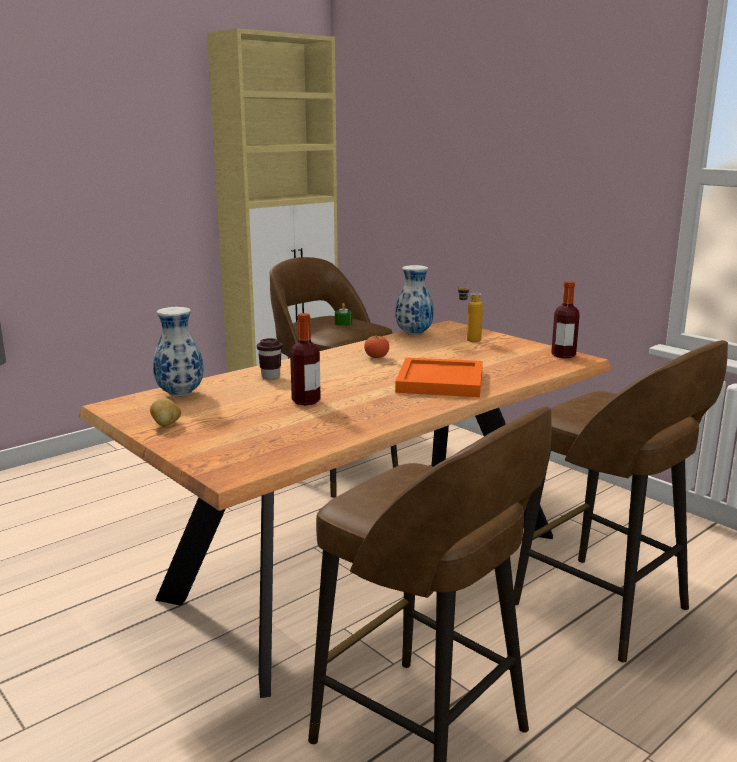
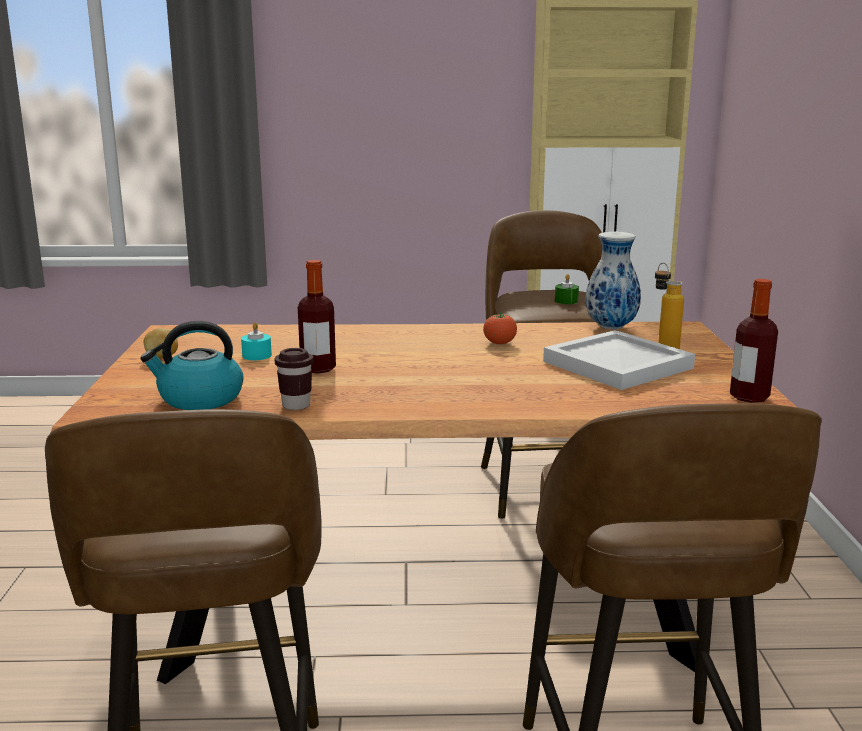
camera: 40 degrees right, 0 degrees up
(181, 394) = (237, 334): vase -> none
(239, 404) = (257, 355): none -> turquoise candle
(270, 376) = (348, 337): brown cup -> brown cup (296, 405)
(279, 442) = (199, 399): none -> kettle
(441, 381) = (505, 386): orange tray -> none
(466, 354) = (615, 365): none -> white tray

